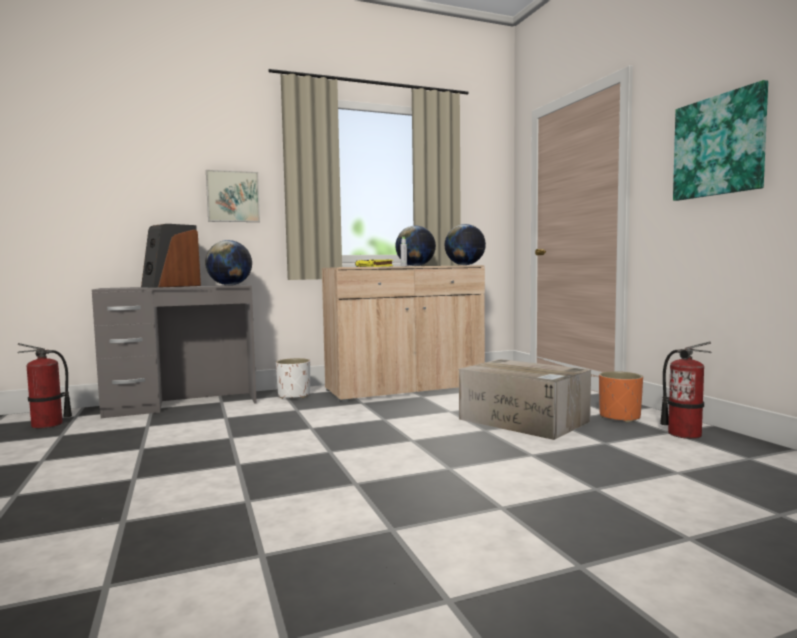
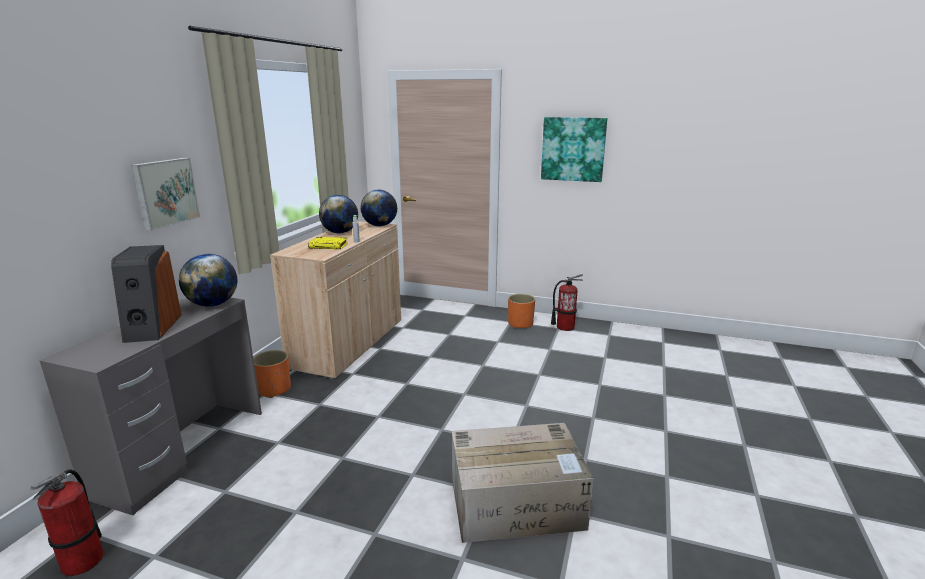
camera: 50 degrees left, 15 degrees up
(294, 395) = (274, 389): white planter -> orange planter
(525, 420) = (485, 347): cardboard box -> cardboard box (517, 502)

